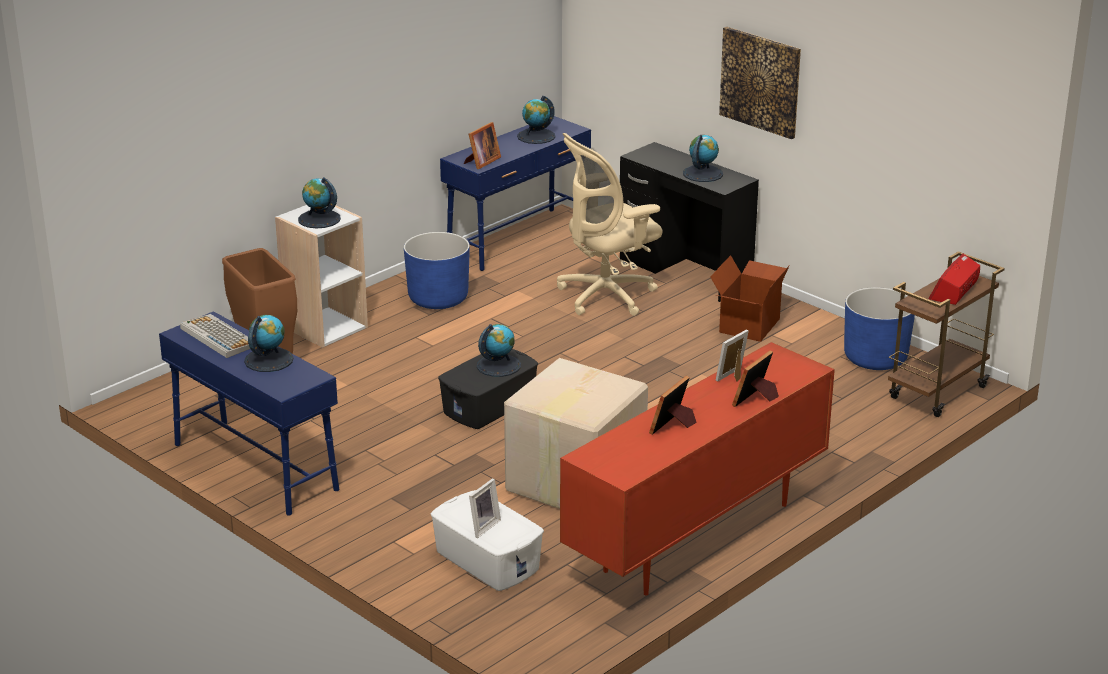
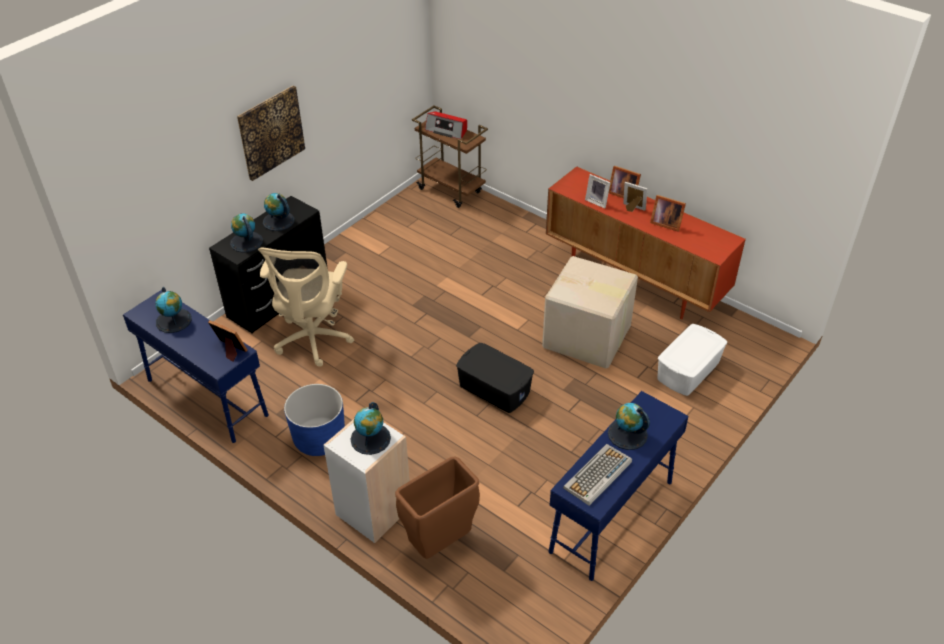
camera: 95 degrees left, 15 degrees up
(482, 526) = (700, 350): picture frame -> picture frame (632, 209)
(498, 365) = (488, 362): globe -> globe (246, 242)
(610, 293) = (313, 335): beige office chair -> beige office chair turned 45 degrees clockwise
(748, 325) = (364, 265): cardboard box -> none
(875, 358) = (408, 212): blue planter -> none

